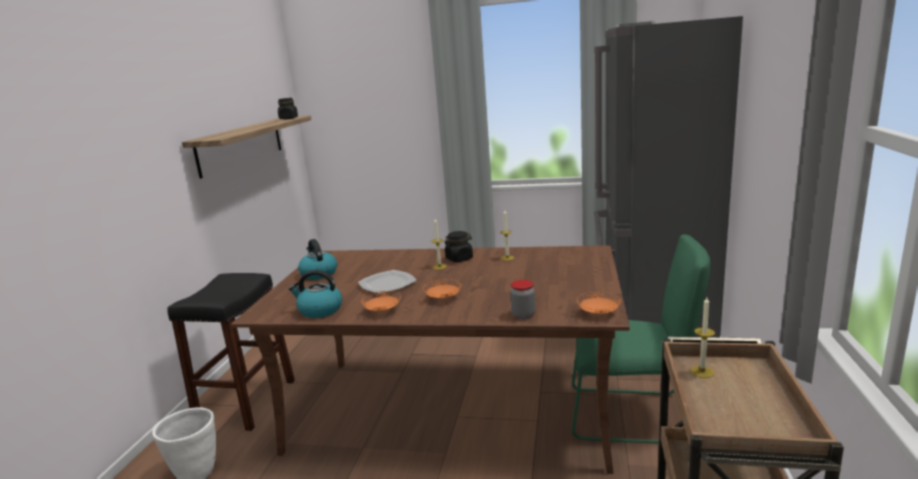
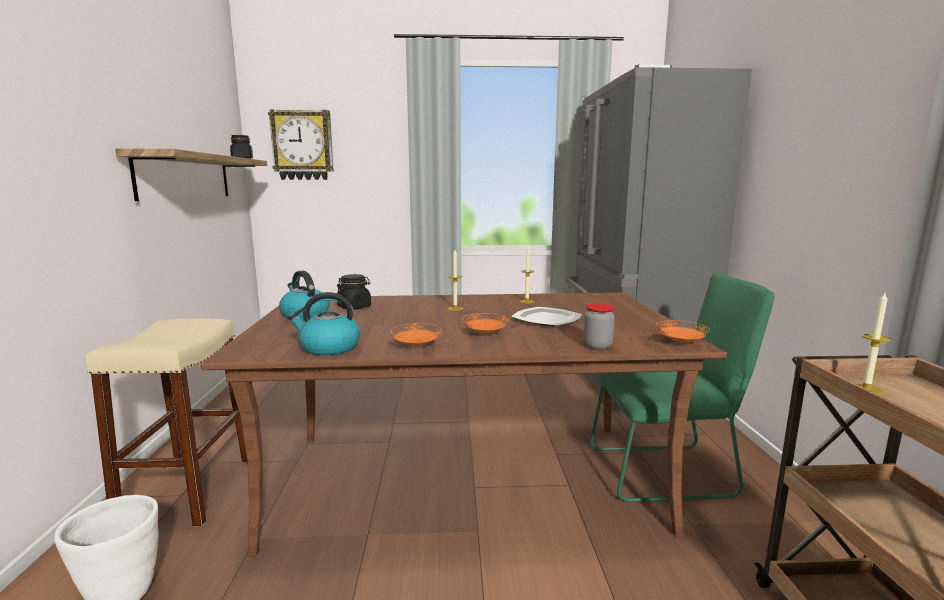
camera: 15 degrees left, 5 degrees down
(247, 402) = (189, 490): black stool -> beige stool
(343, 94) = (302, 145): none -> wall clock
(387, 284) = (403, 322): plate -> plate (546, 319)
(459, 259) = (472, 302): black jar -> black jar (354, 307)

